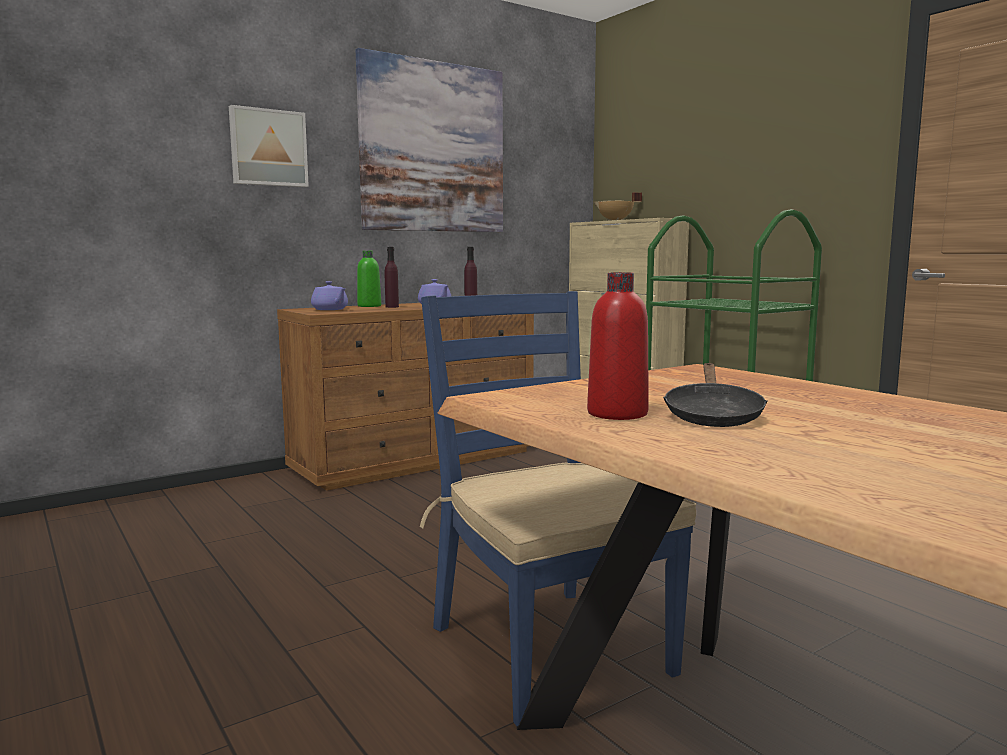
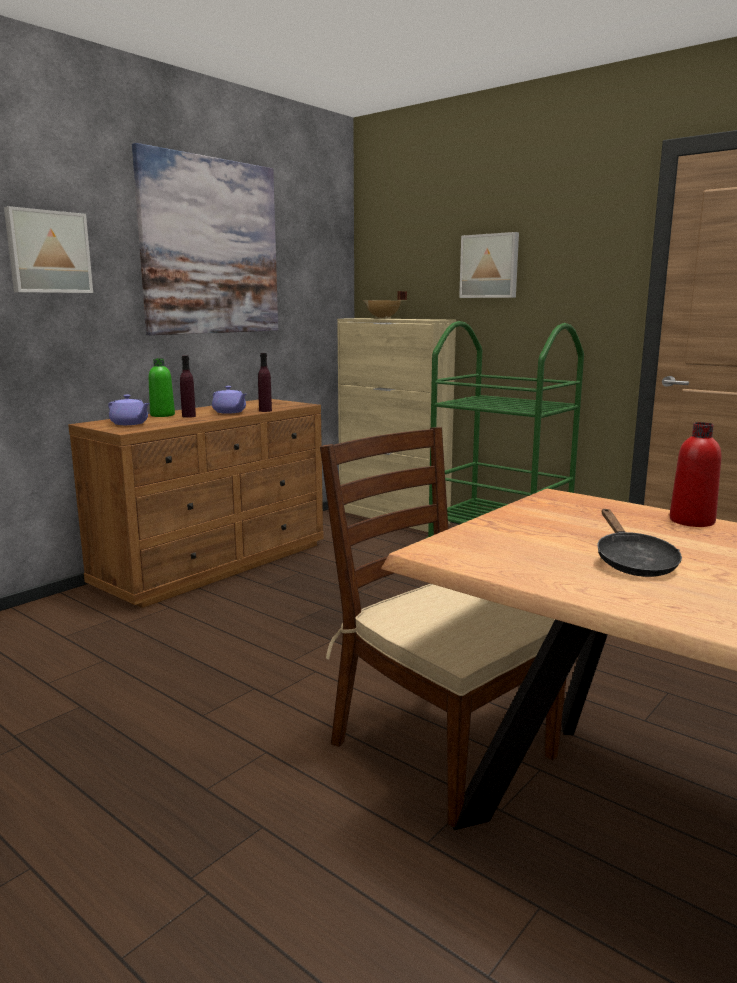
camera: 15 degrees left, 5 degrees up
(547, 648) = (440, 749): blue chair -> brown chair
(617, 414) = (558, 566): red bottle -> red bottle (692, 521)
(724, 159) = (490, 266): none -> picture

